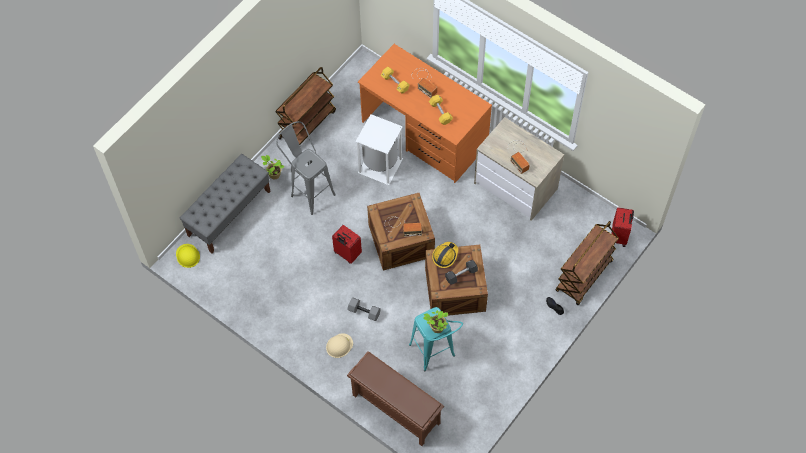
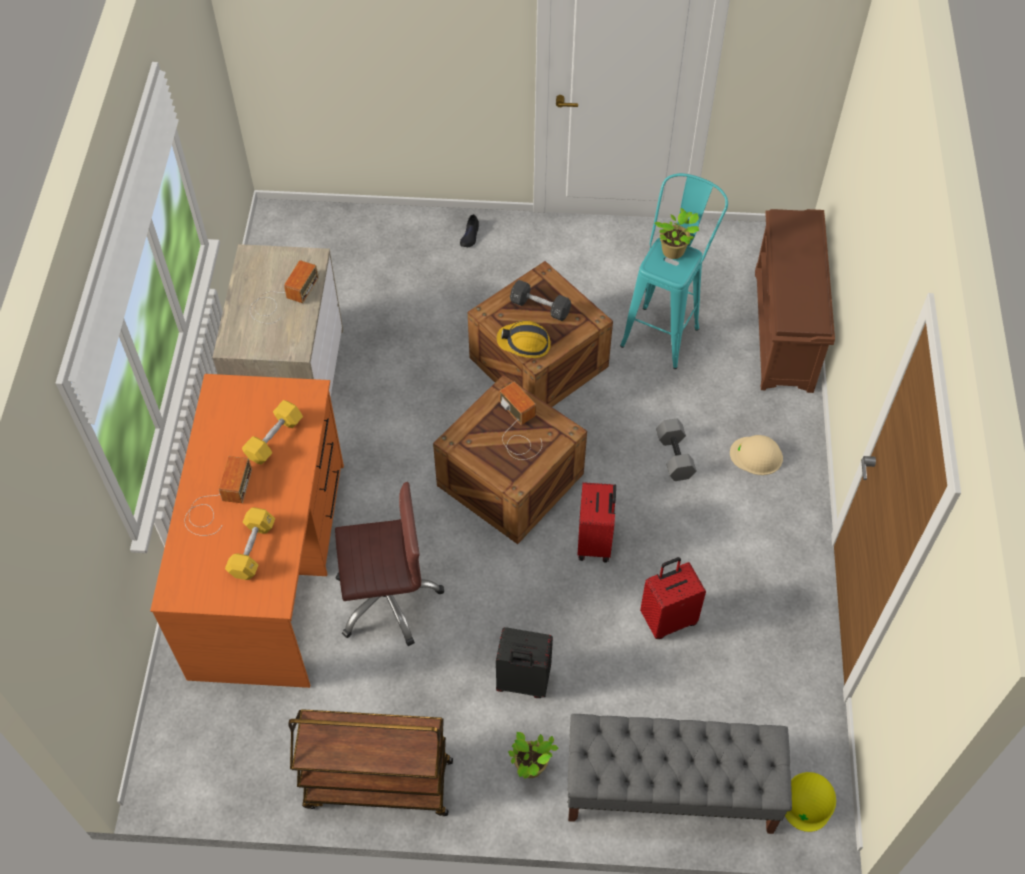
camera: 125 degrees left, 5 degrees down
(308, 191) = (522, 682): grey stool -> black suitcase
(379, 166) = (387, 598): white trash can -> brown office chair
(584, 276) = (394, 226): brown cart -> none
(619, 236) = (294, 217): red suitcase -> red suitcase (668, 618)

